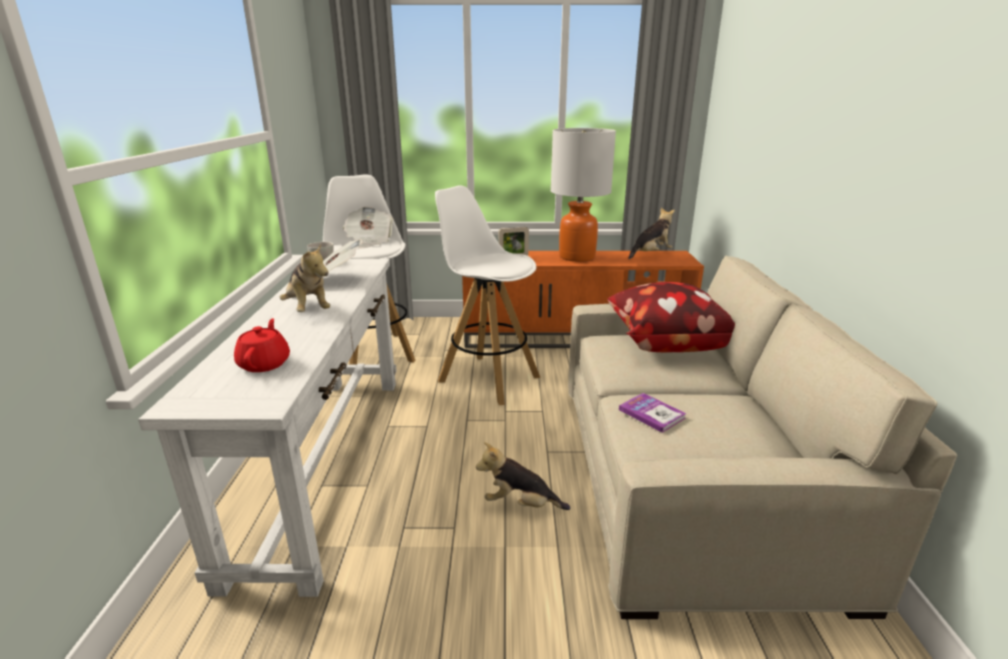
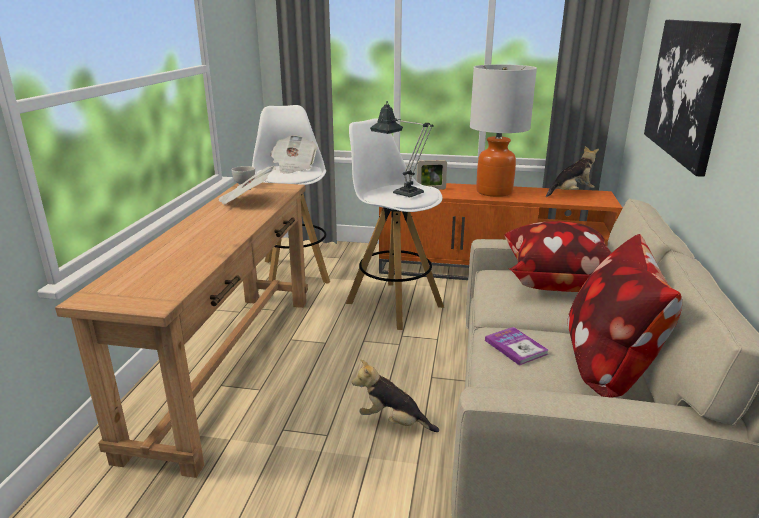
camera: 10 degrees right, 0 degrees up
(265, 363) = (166, 270): red teapot -> none
(308, 309) = (217, 226): plush toy -> none
(326, 462) = (229, 366): white console table -> brown console table
(495, 261) = (402, 192): none -> table lamp
(747, 422) = (609, 364): none -> pillow
(773, 147) = (687, 89): none -> picture

